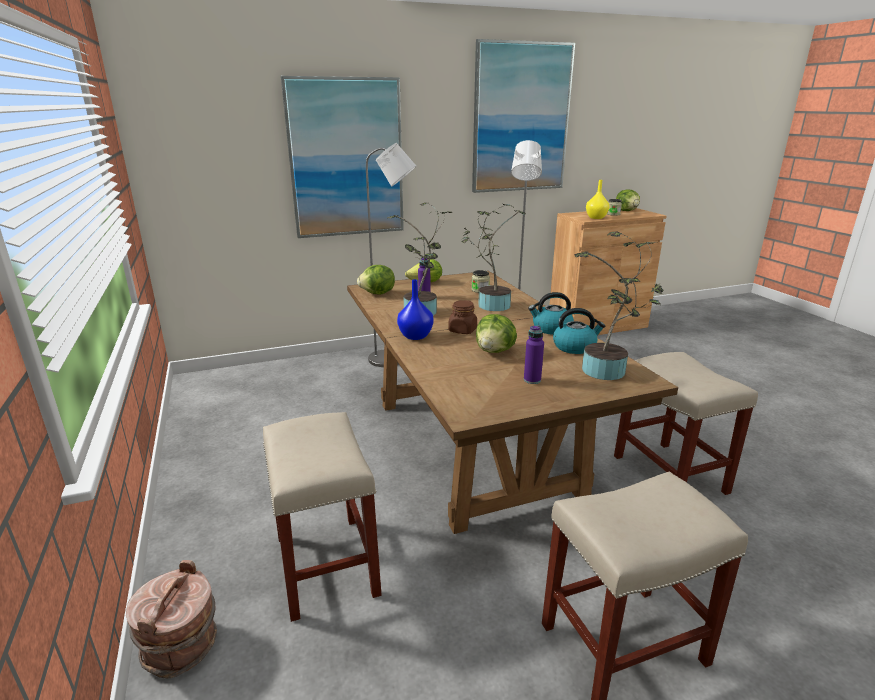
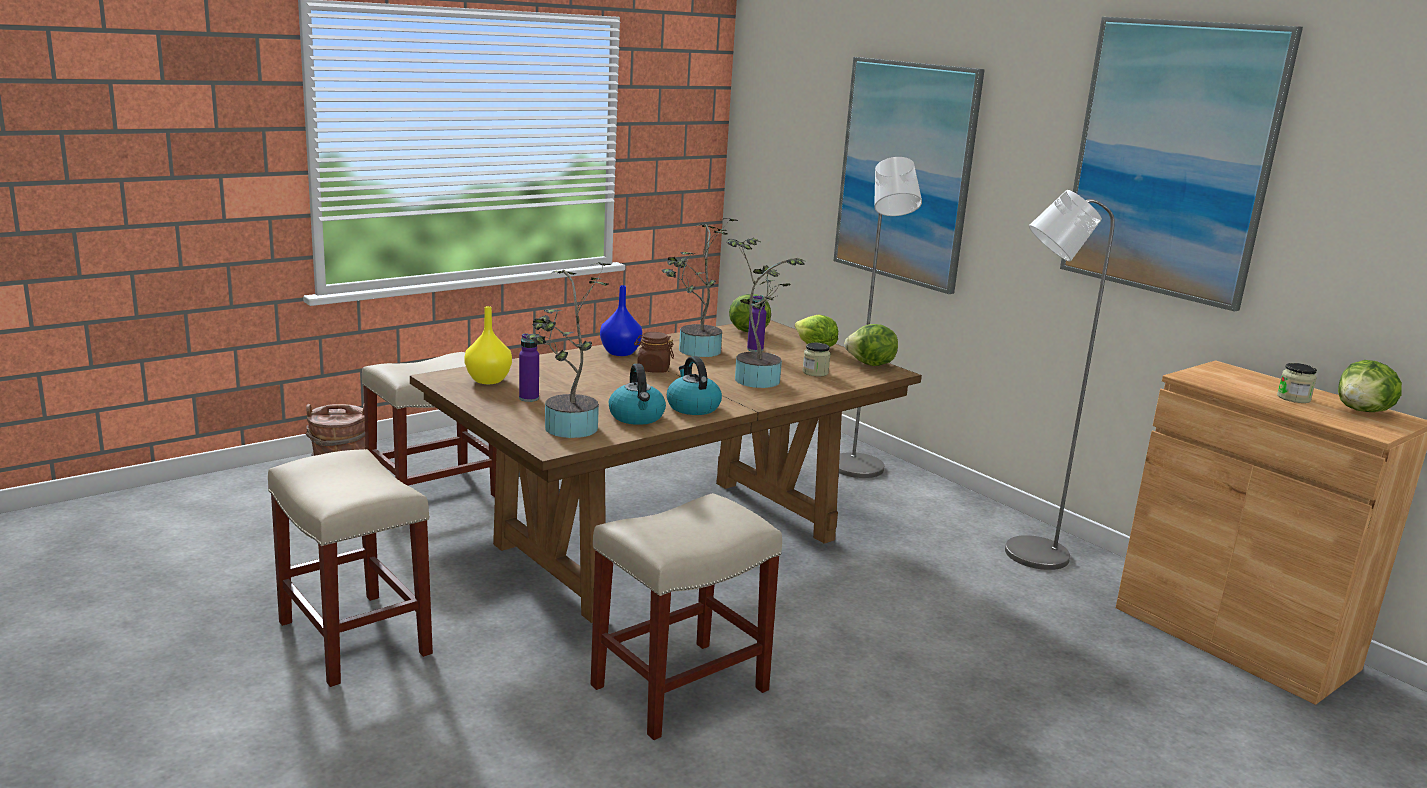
camera: 70 degrees right, 5 degrees down
(495, 351) = (598, 383): lettuce -> lettuce (871, 365)
(596, 218) = (1221, 384): yellow vase -> yellow vase (487, 380)

